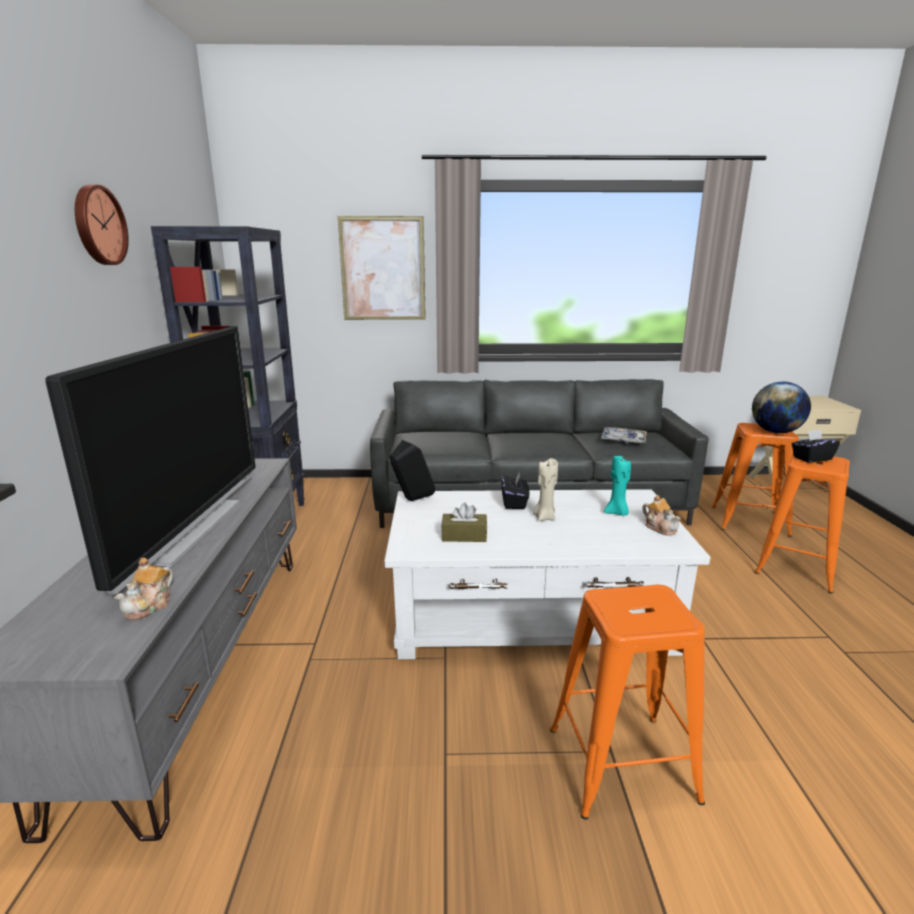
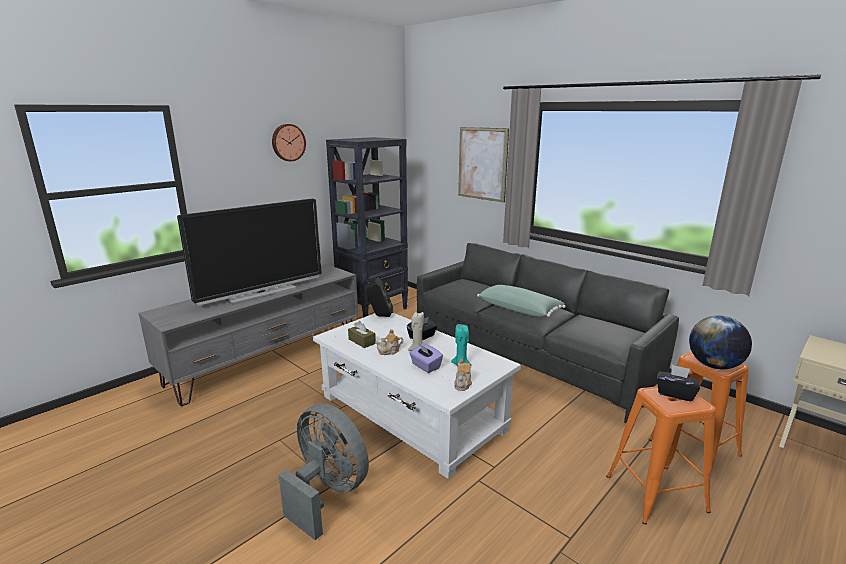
camera: 45 degrees right, 0 degrees up
(150, 606) = (203, 314): teapot -> teapot (389, 351)
(532, 443) = (519, 309): none -> green pillow
(591, 529) = (425, 366): none -> purple tissue box
(623, 440) = (590, 329): tray -> none
(623, 764) = (327, 492): orange stool -> grey fan

